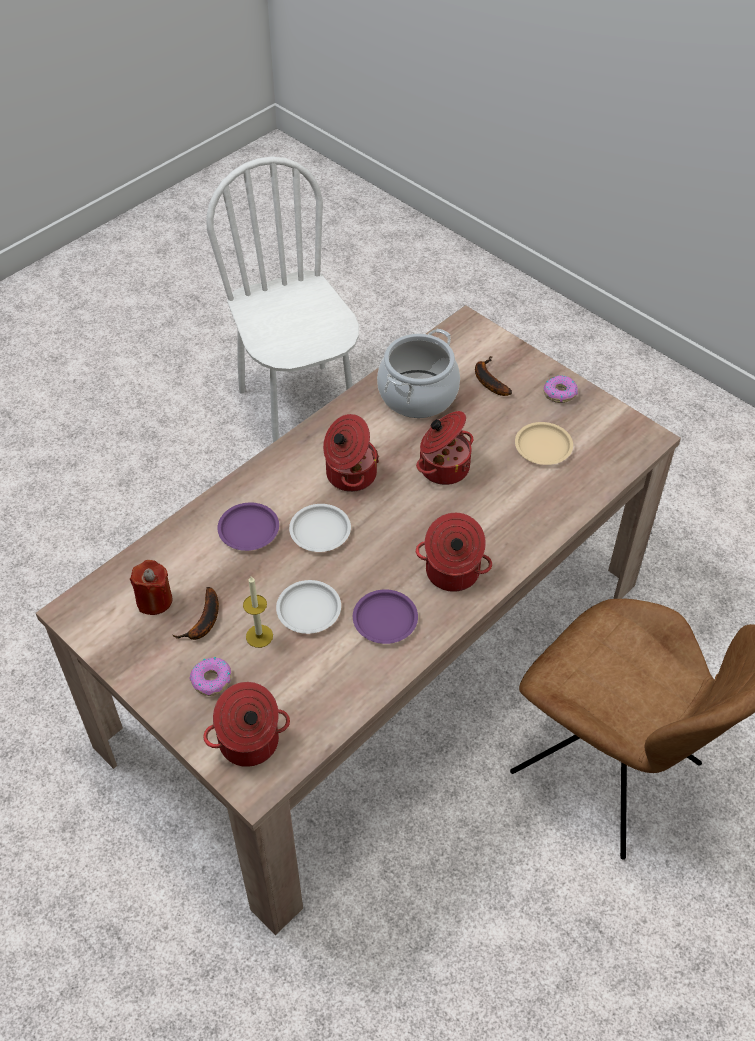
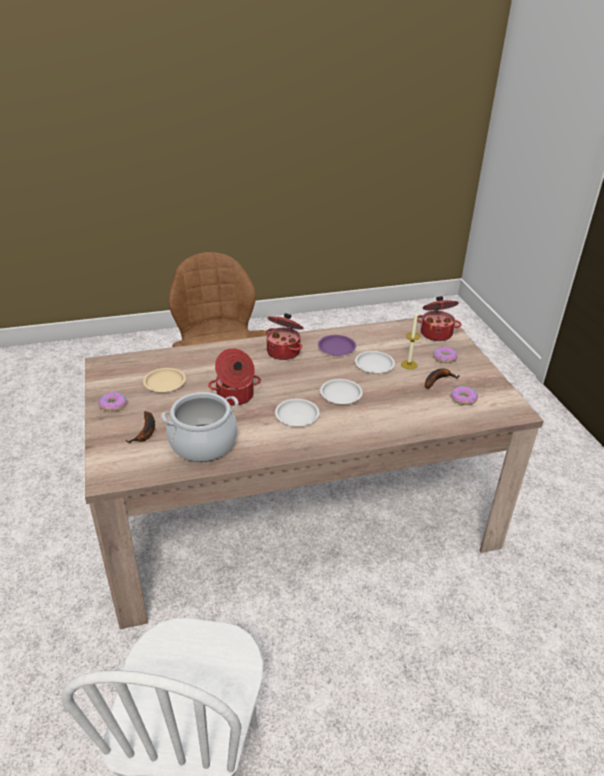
camera: 150 degrees left, 15 degrees down
(154, 600) = (463, 399): red candle -> donut
(249, 529) = (385, 411): purple plate -> none
(349, 474) = (297, 415): cooking pot -> white plate

